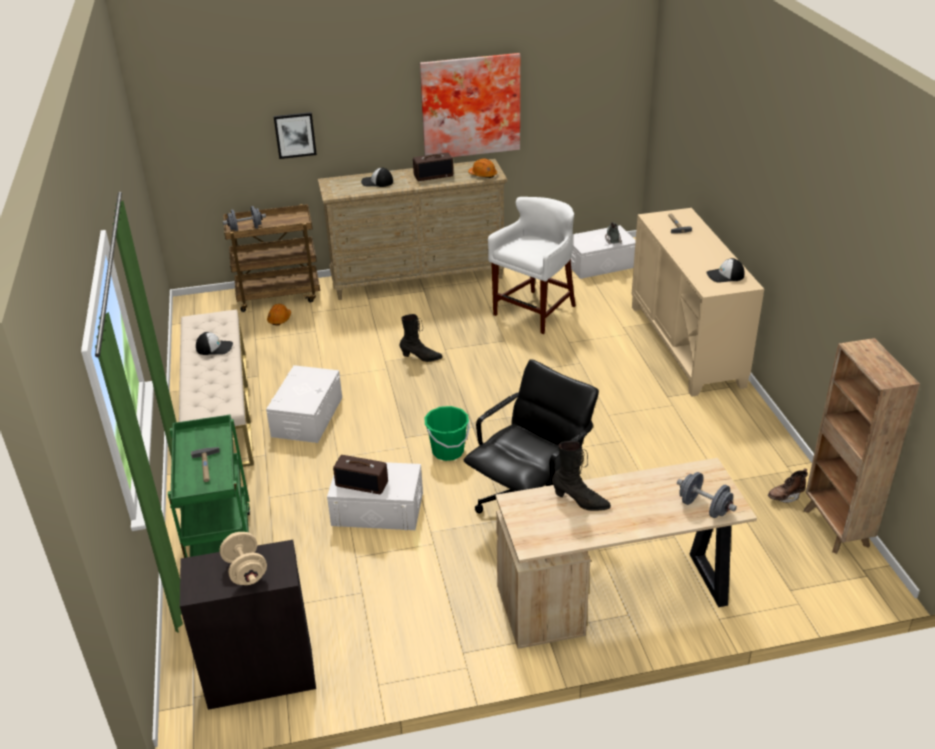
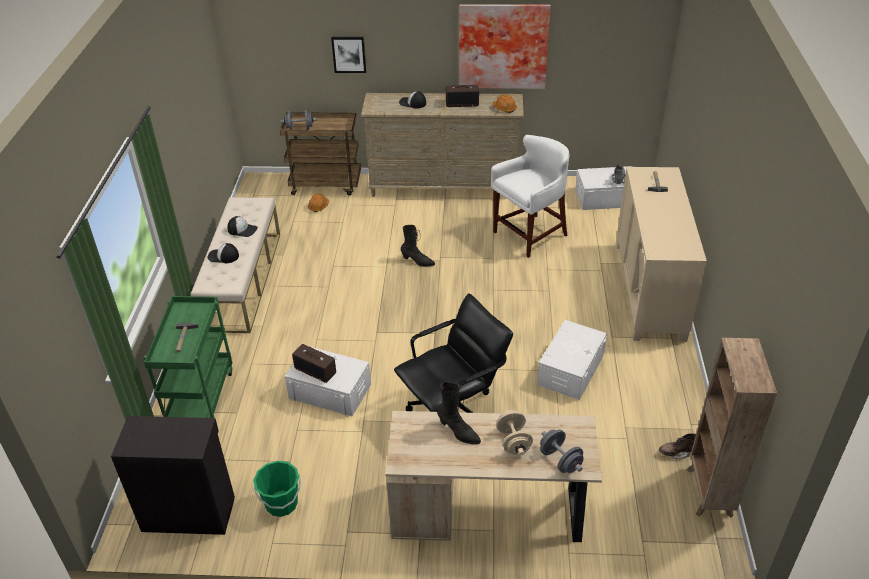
camera: 15 degrees right, 5 degrees up
(245, 571) = (169, 437): beige dumbbell -> beige dumbbell (513, 442)
(307, 417) = (307, 298): white storage box -> white storage box (570, 370)
(448, 451) = (405, 351): green bucket -> green bucket (281, 504)
(725, 275) = (677, 241): cap -> cap (223, 256)

